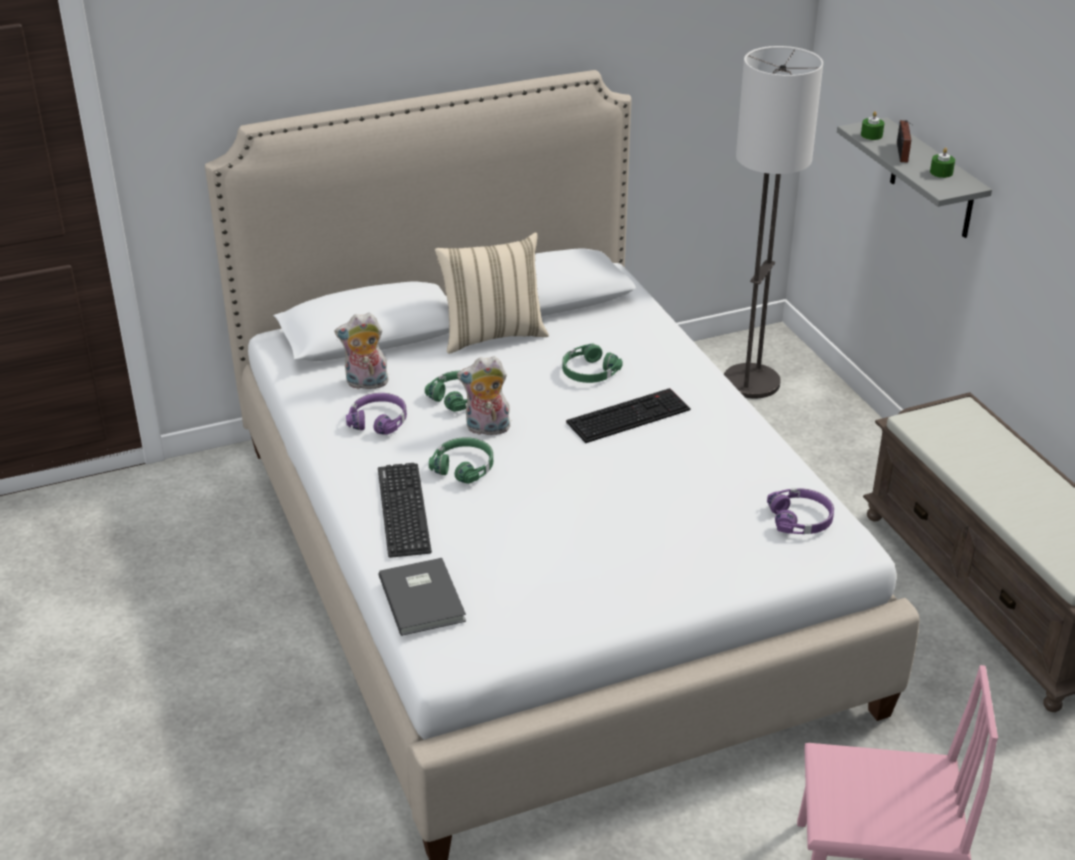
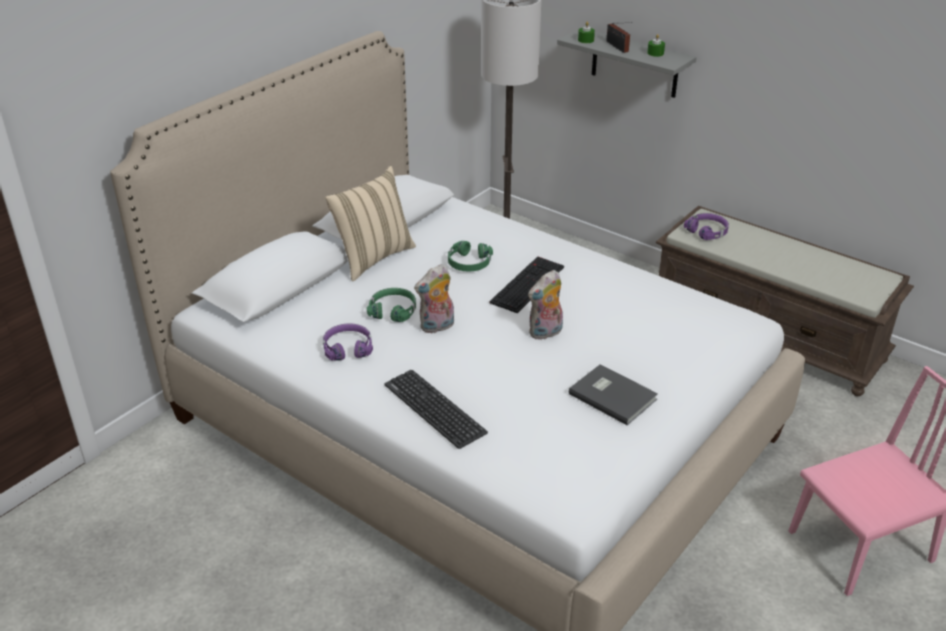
camera: 30 degrees left, 0 degrees up
(366, 384) = (310, 324): plush toy -> plush toy (545, 333)
(424, 597) = (517, 468): grey book -> grey book (612, 395)
(464, 466) = (448, 360): green headphones -> none
(801, 519) = (705, 316): purple headphones -> purple headphones (707, 231)

